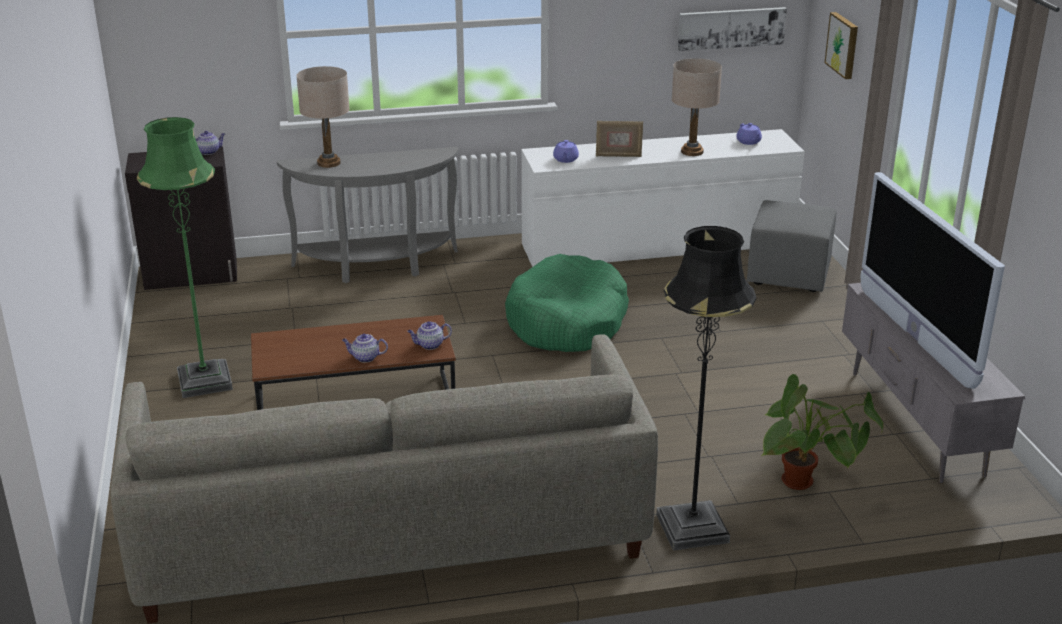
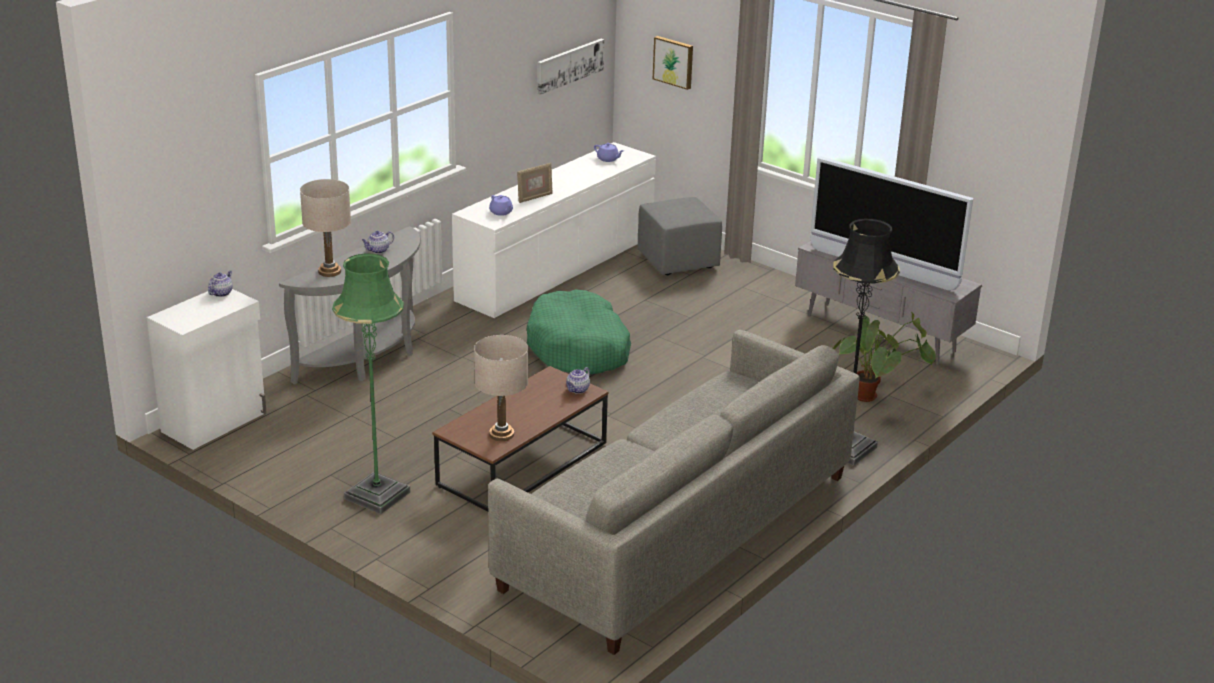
camera: 40 degrees left, 0 degrees up
(192, 275) = (215, 422): black cabinet -> white cabinet
(365, 358) = (548, 415): teapot -> teapot (378, 250)
(692, 151) = (581, 178): beige table lamp -> beige table lamp (501, 434)

